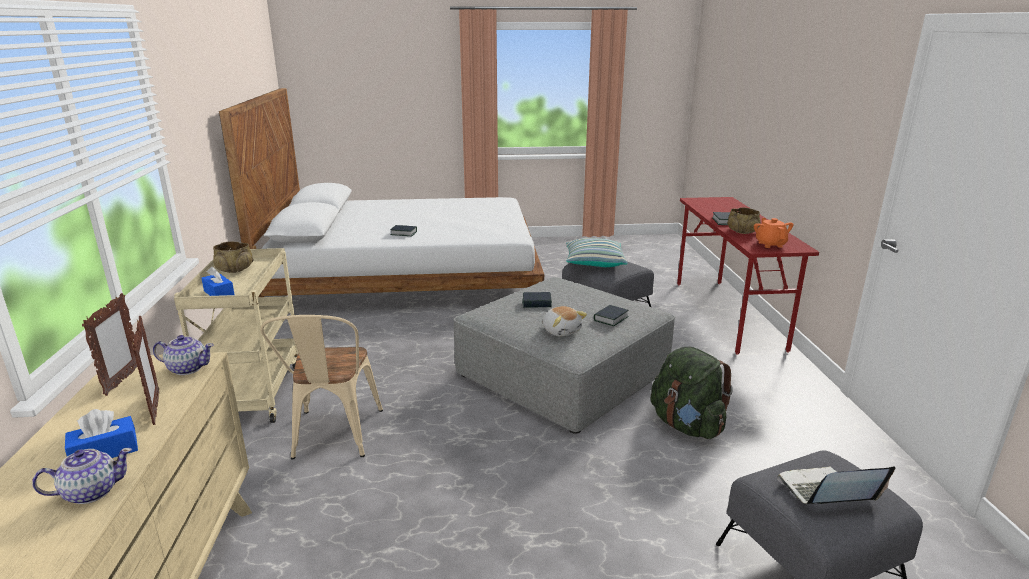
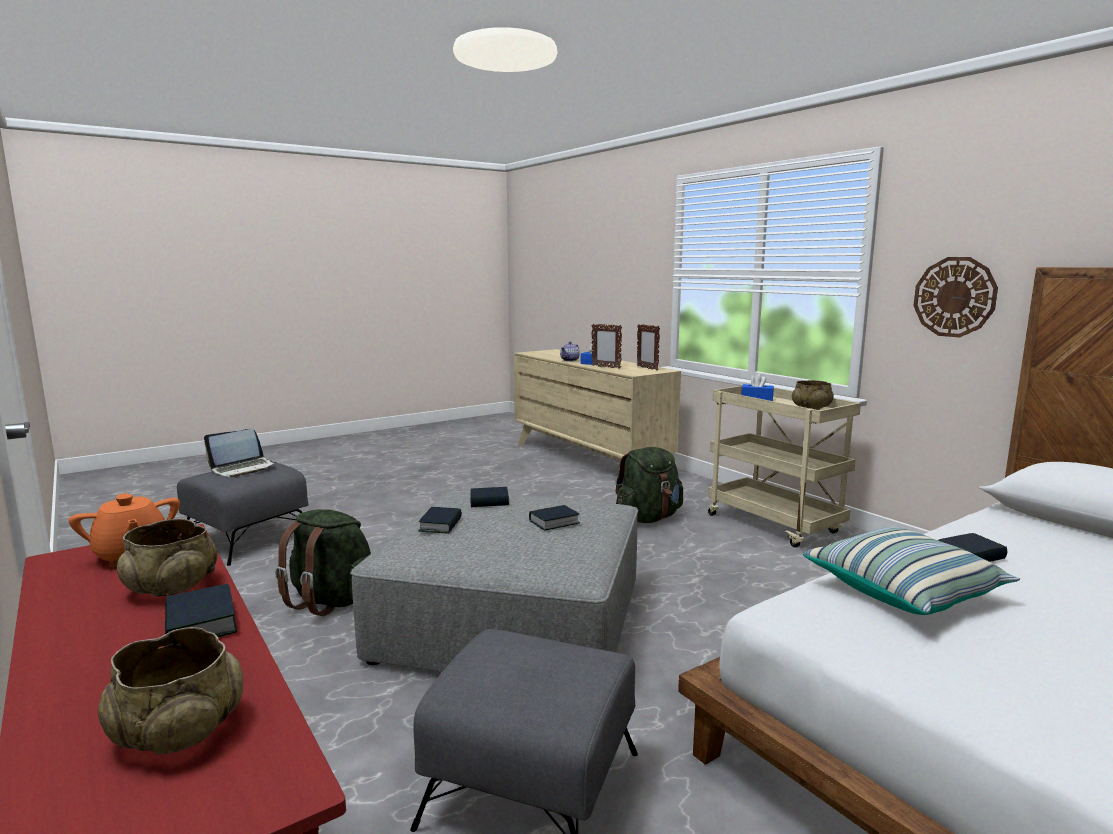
camera: 150 degrees right, 10 degrees down
(187, 368) = (631, 372): teapot -> none
(195, 144) = (954, 297): none -> wall clock
(334, 438) = (648, 518): beige chair -> green backpack
(561, 331) = (489, 502): plush toy -> book
(594, 263) = (562, 658): pillow -> pillow (904, 591)
(716, 207) = (178, 731): none -> beige bowl

